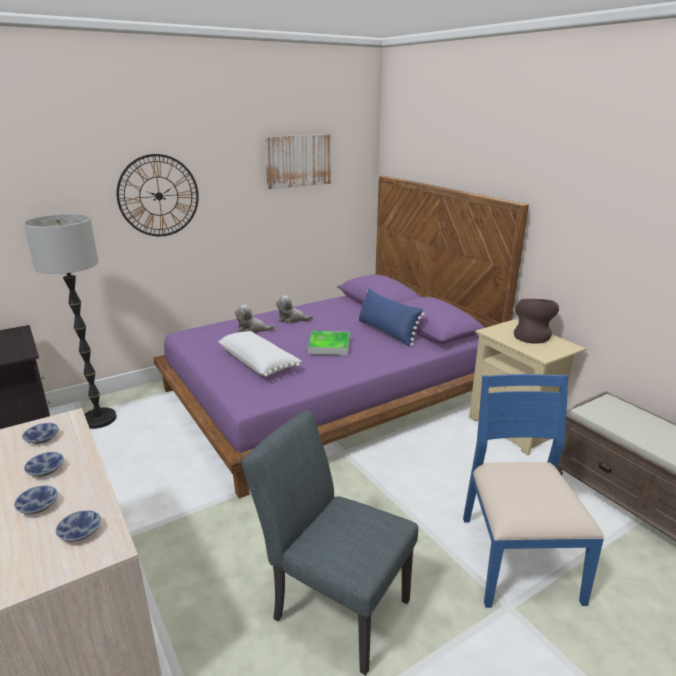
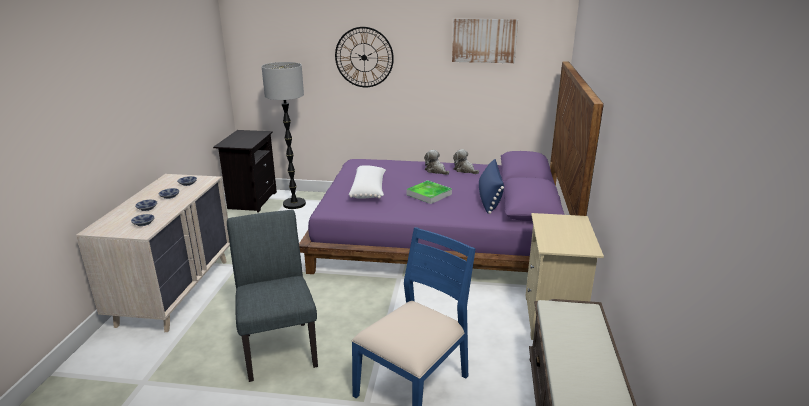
camera: 40 degrees right, 0 degrees up
(252, 329) = (397, 169): plush toy -> plush toy (464, 170)
(531, 336) = (571, 231): brown vase -> none

